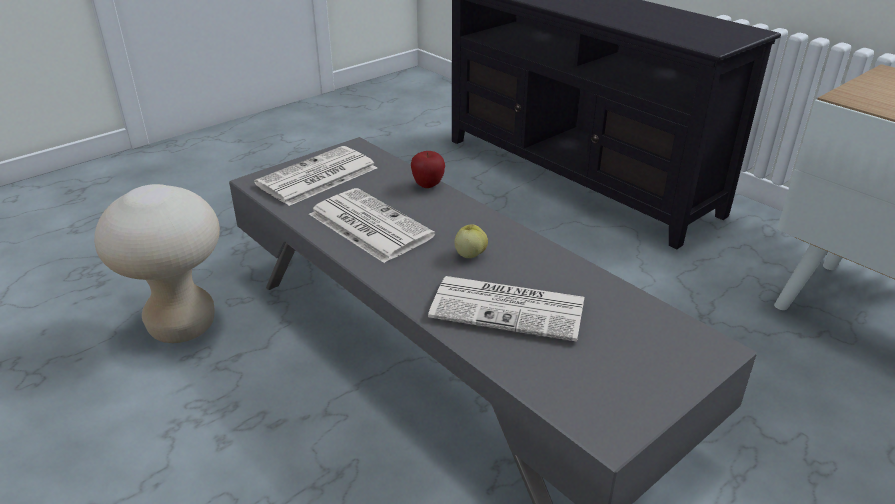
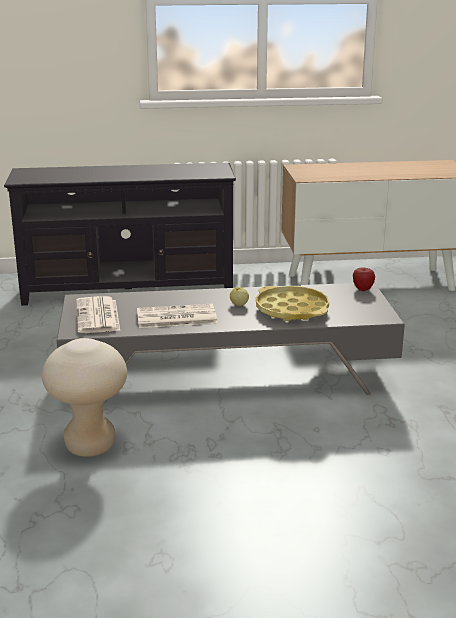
camera: 55 degrees left, 10 degrees down
(428, 185) = (157, 294): apple -> apple (362, 289)
(510, 308) = (292, 310): newspaper -> yellow tray

